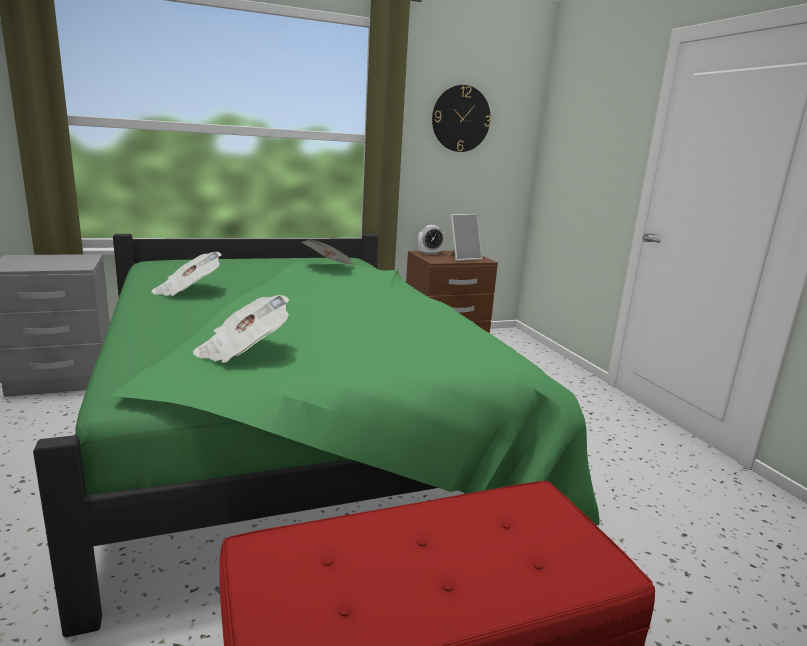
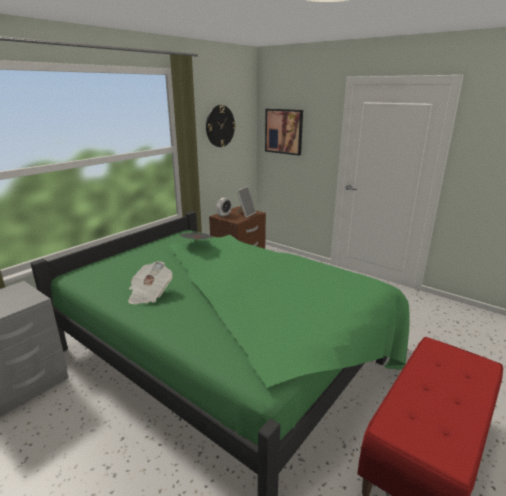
camera: 30 degrees left, 5 degrees up
(242, 351) = (272, 328): newspaper -> none
(572, 138) = (284, 131): none -> picture

